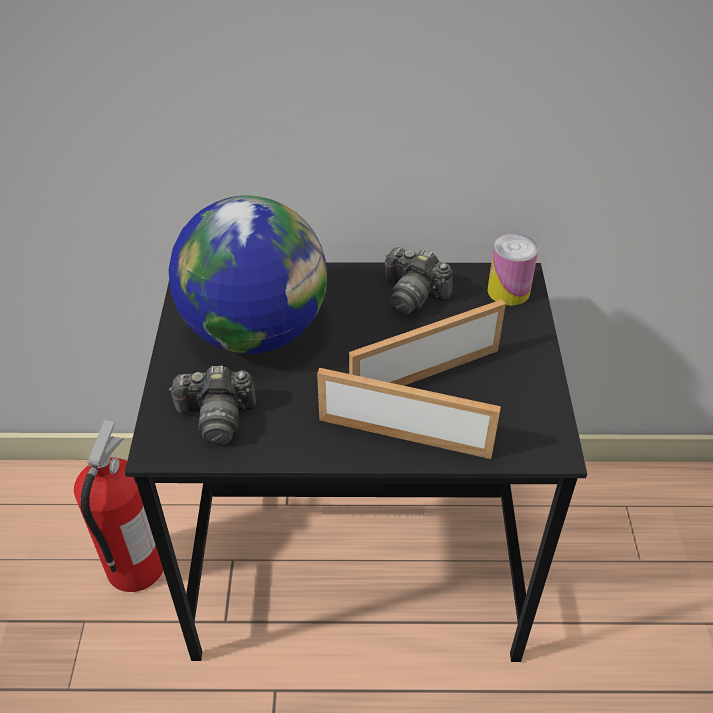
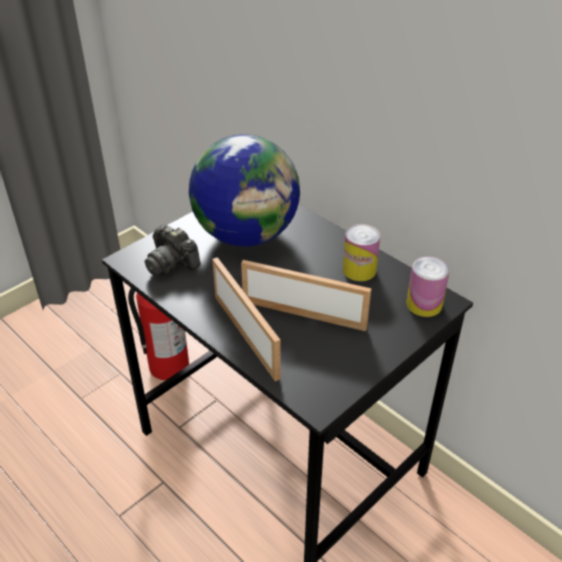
camera: 45 degrees right, 5 degrees down
(413, 295) = (359, 270): camera -> can

